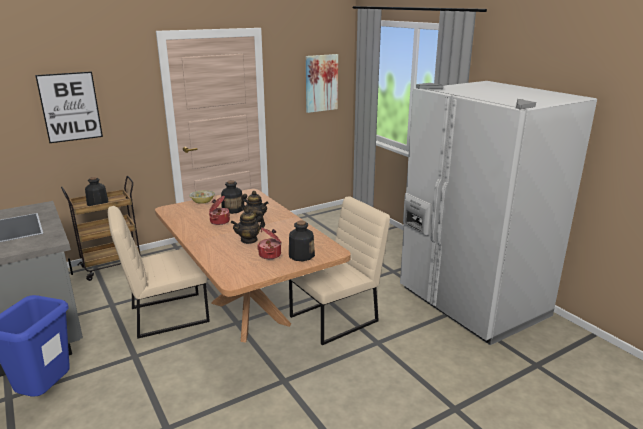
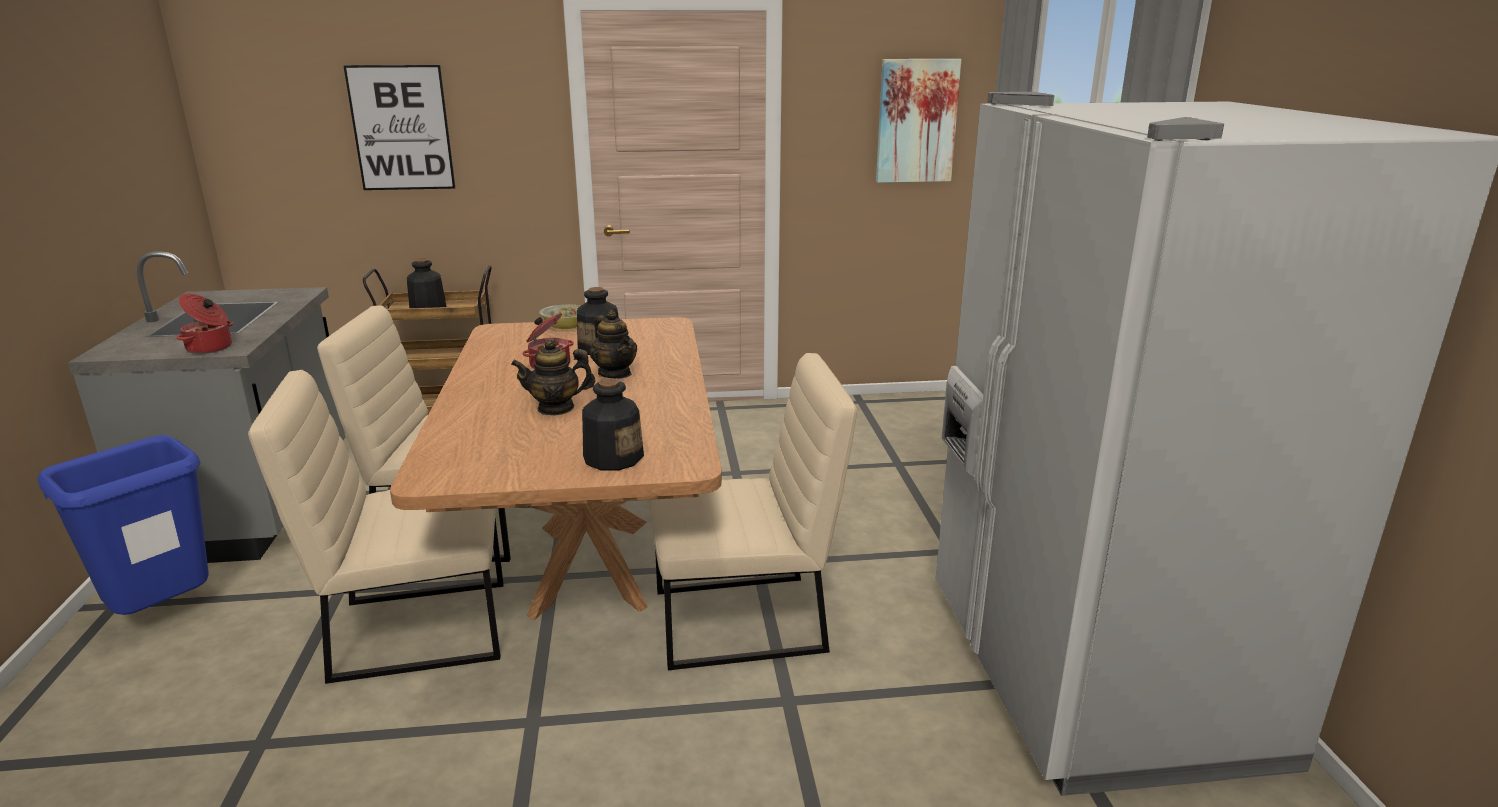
camera: 25 degrees right, 0 degrees up
(192, 361) = (415, 629): none -> beige chair
(270, 254) = (558, 444): cooking pot -> cooking pot (210, 348)

